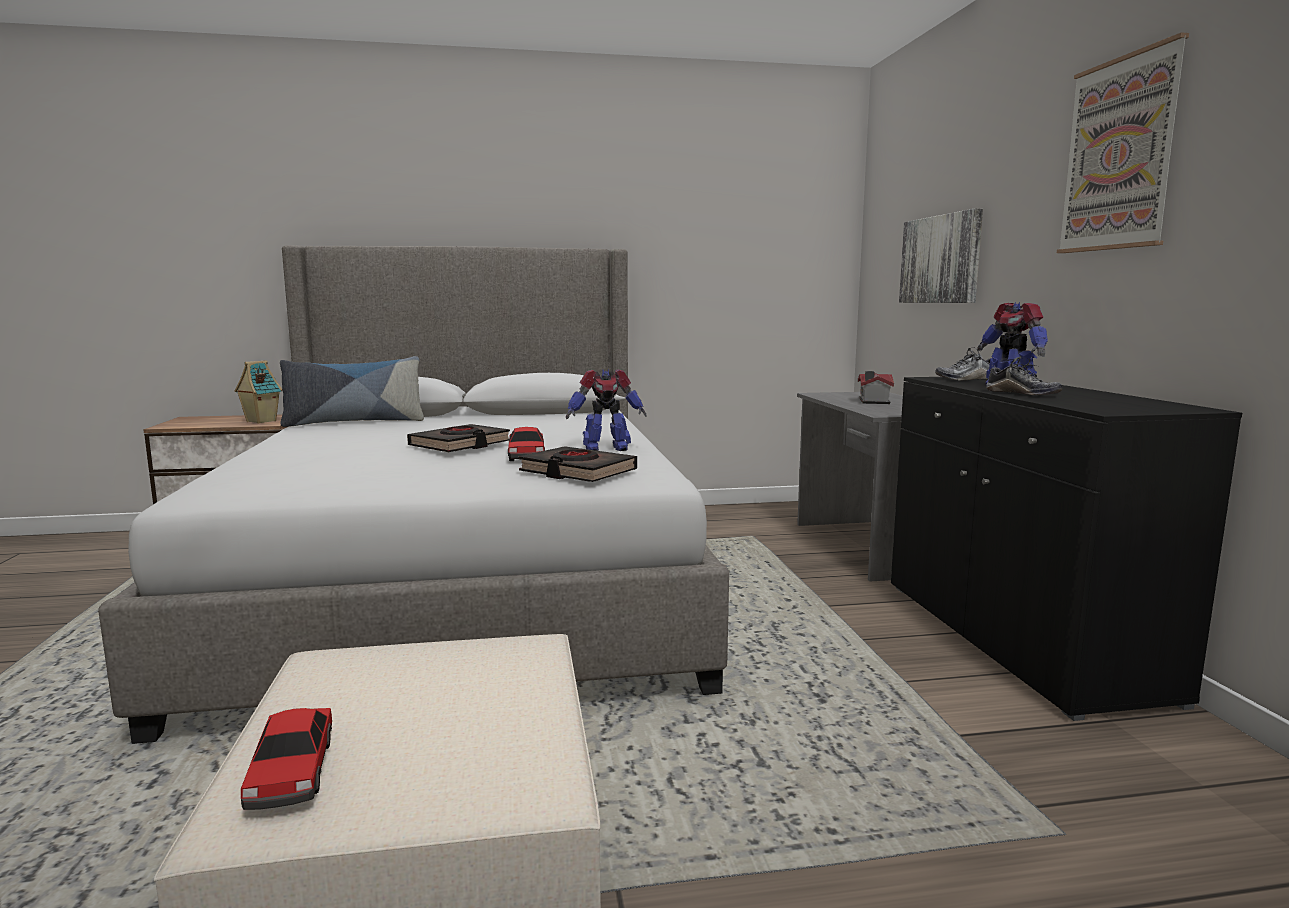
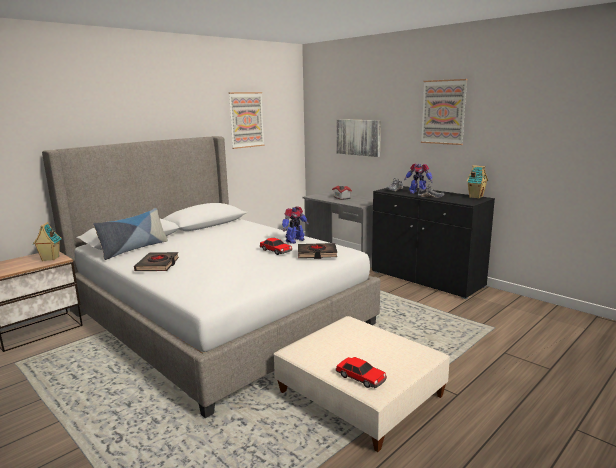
camera: 35 degrees left, 5 degrees up
(460, 445) = (235, 251): black book -> black book (158, 265)
(705, 225) = (246, 120): none -> picture
(1174, 405) = (475, 197): none -> toy house

